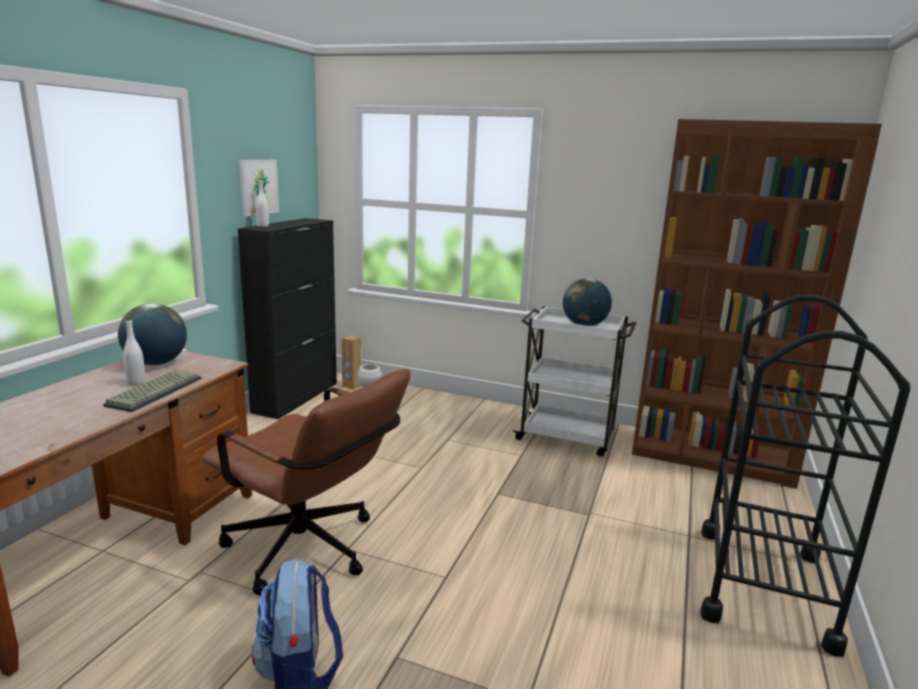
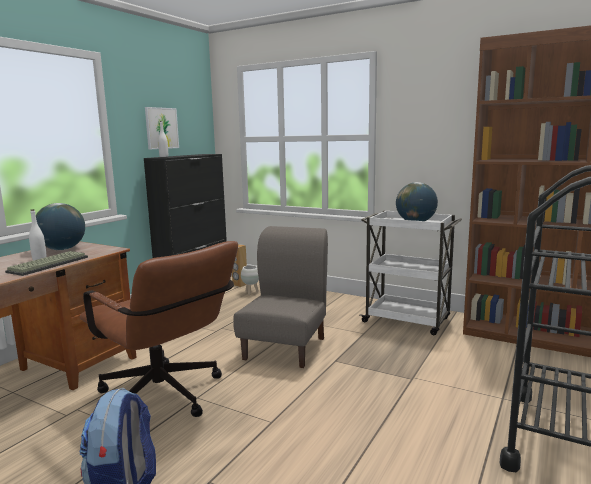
camera: 10 degrees right, 5 degrees down
(435, 477) = (286, 348): none -> grey chair

